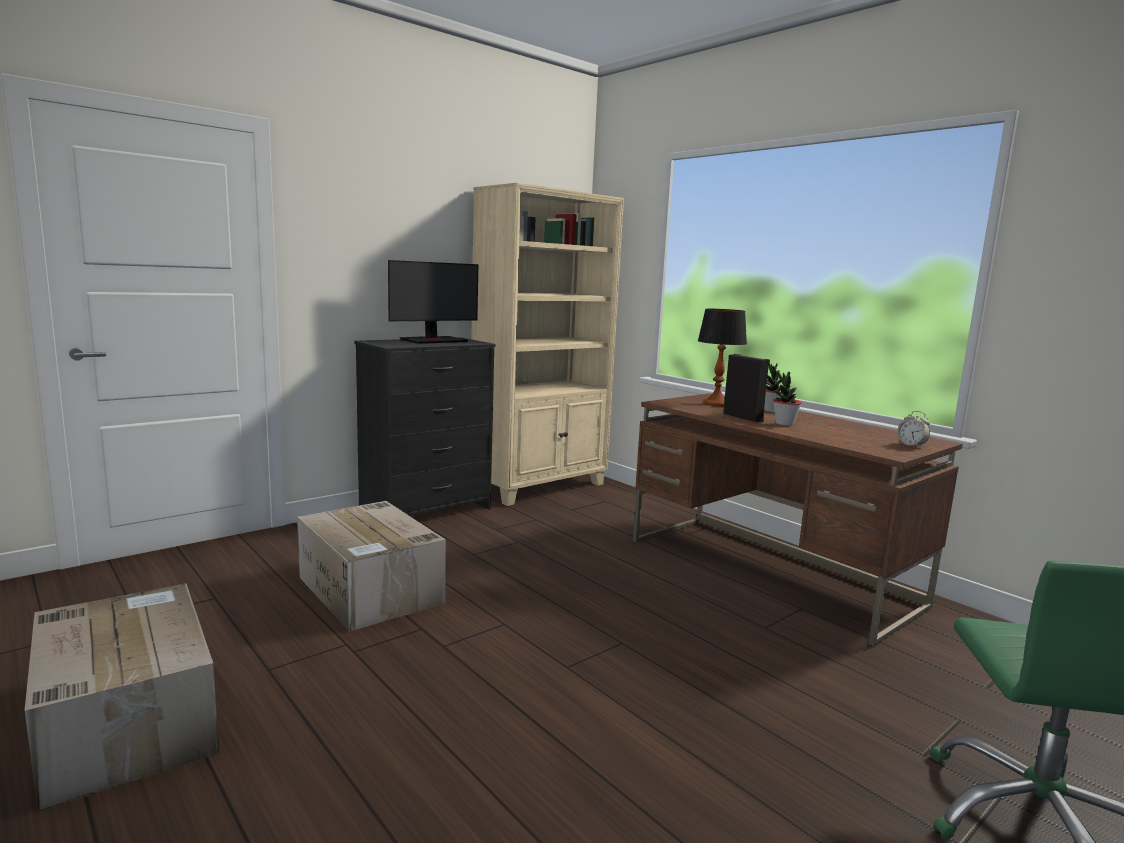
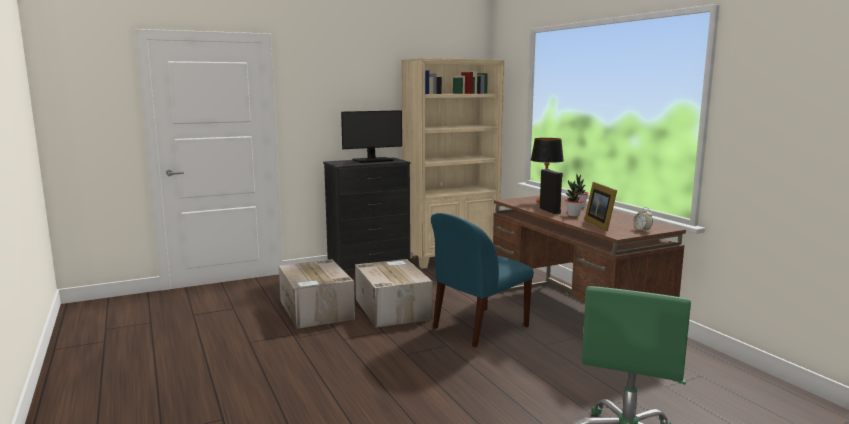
camera: 15 degrees right, 0 degrees up
(126, 721) = (179, 357): cardboard box -> cardboard box (391, 308)
(651, 604) = (478, 328): none -> blue chair
(843, 438) = (600, 224): none -> picture frame

